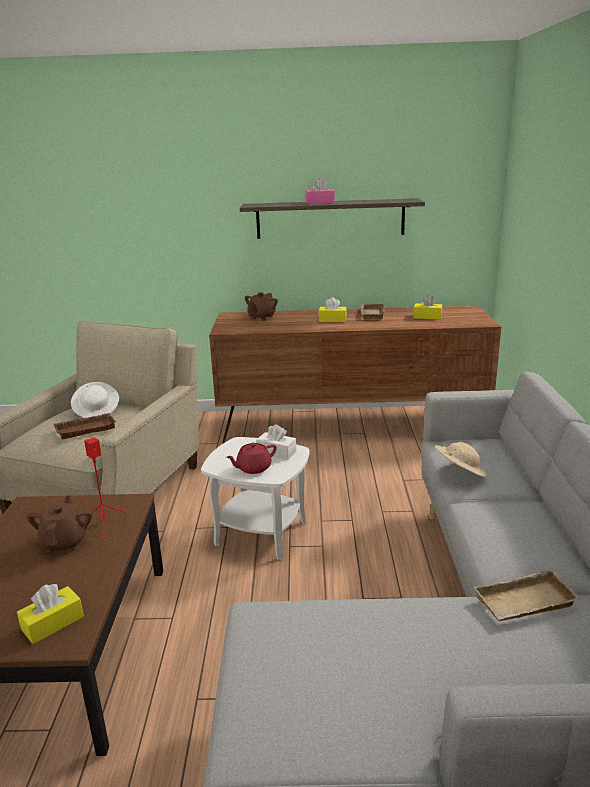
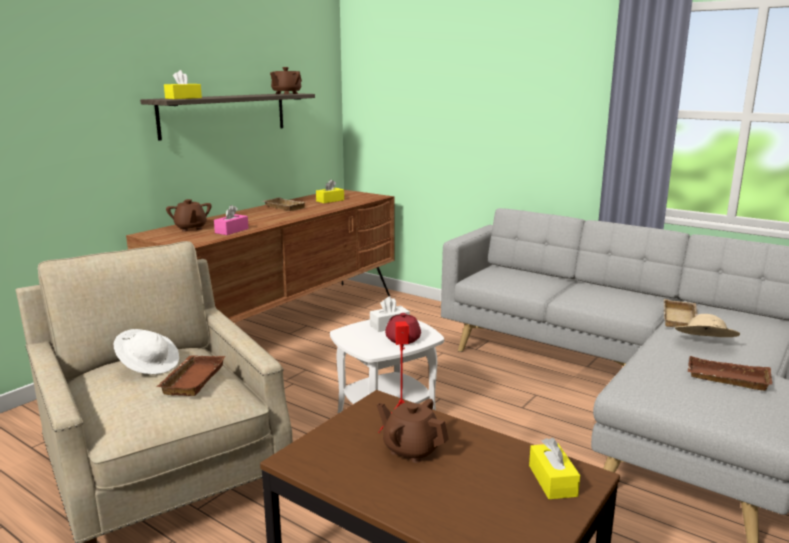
camera: 55 degrees left, 5 degrees down
(320, 202) = (226, 96): pink tissue box -> pink tissue box (231, 231)
(332, 320) = (264, 216): yellow tissue box -> yellow tissue box (183, 98)
(350, 683) = (726, 379): none -> brown tray
(397, 200) = (286, 93): none -> brown teapot
(459, 472) = (522, 286): beige hat -> beige hat (704, 344)

